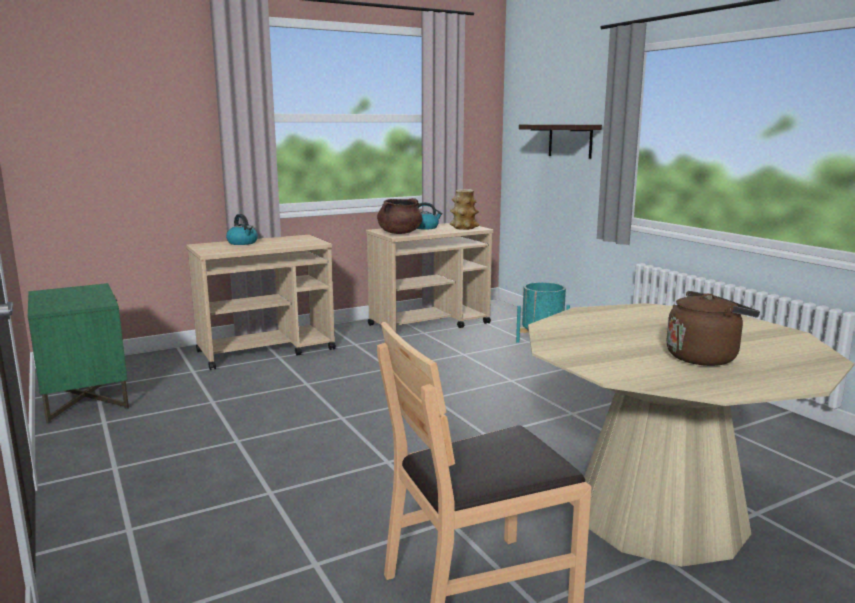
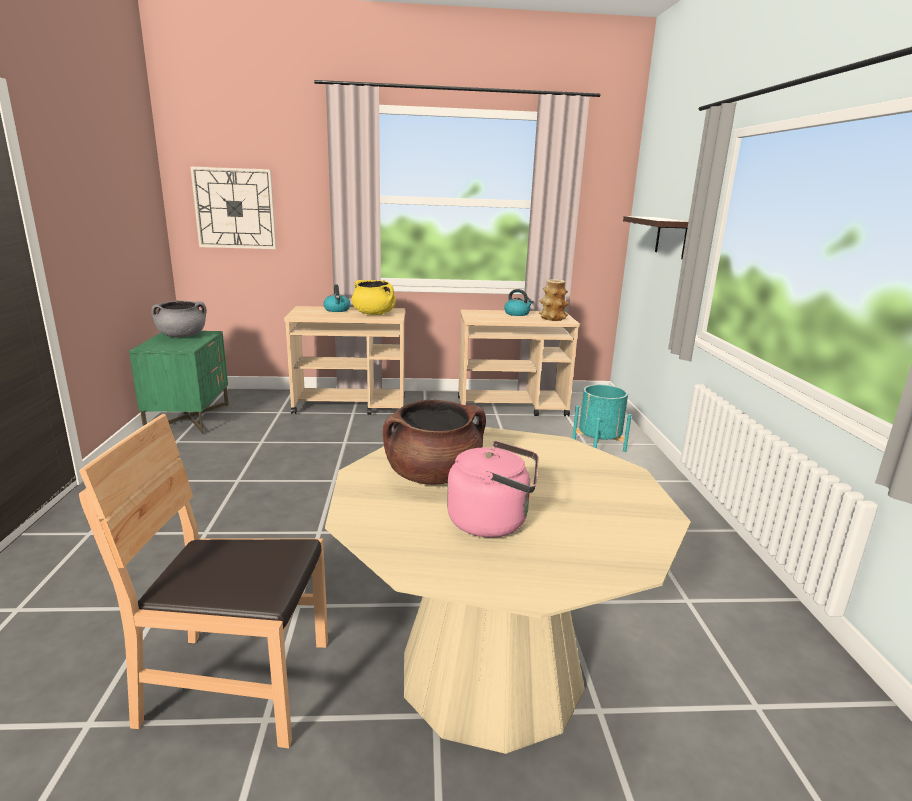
camera: 25 degrees right, 5 degrees up
(68, 294) = (182, 336): none -> grey cooking pot
(95, 134) = (235, 208): none -> wall clock
(291, 242) = (374, 314): none -> yellow cooking pot
(400, 233) = (482, 317): brown cooking pot -> brown cooking pot (433, 476)
(704, 357) = (493, 522): brown kettle -> pink kettle

